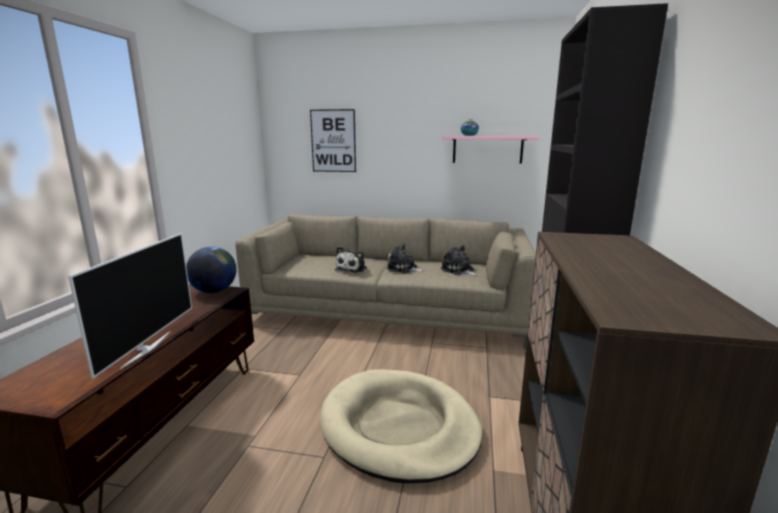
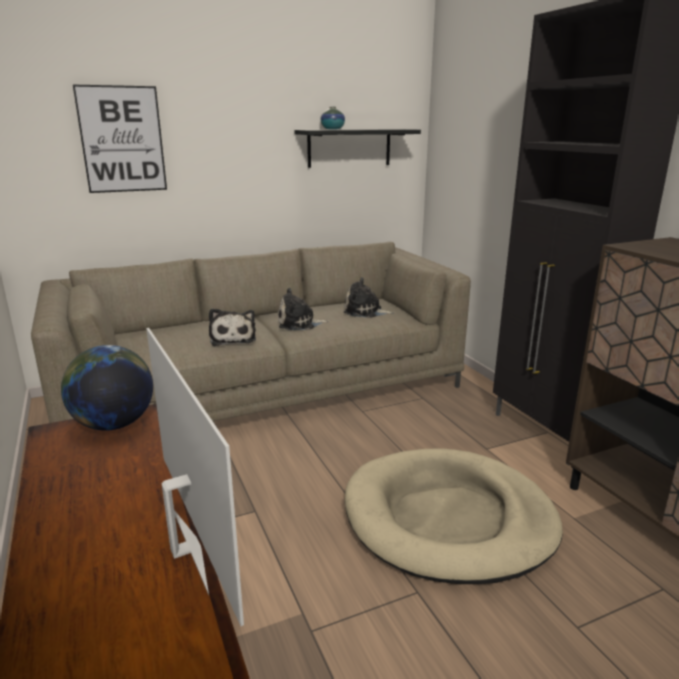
camera: 35 degrees left, 5 degrees up
(487, 149) = (349, 148): pink shelf -> black shelf

